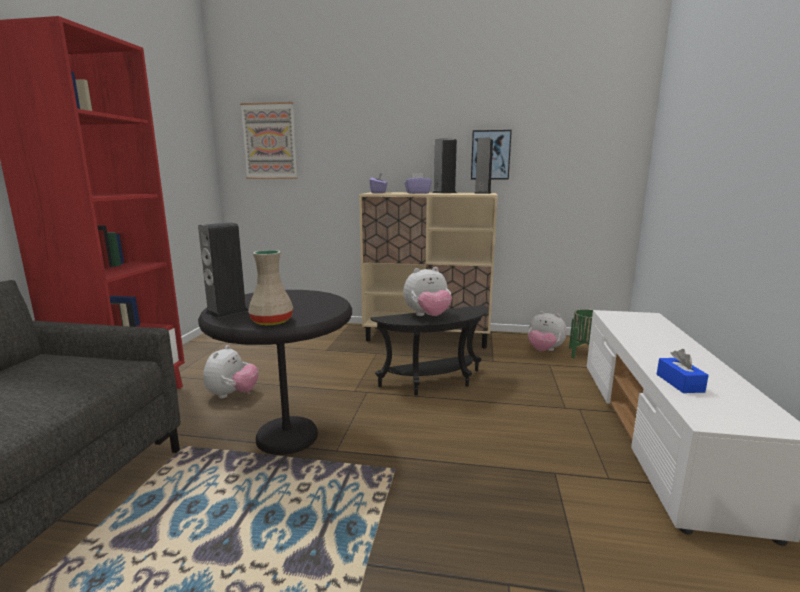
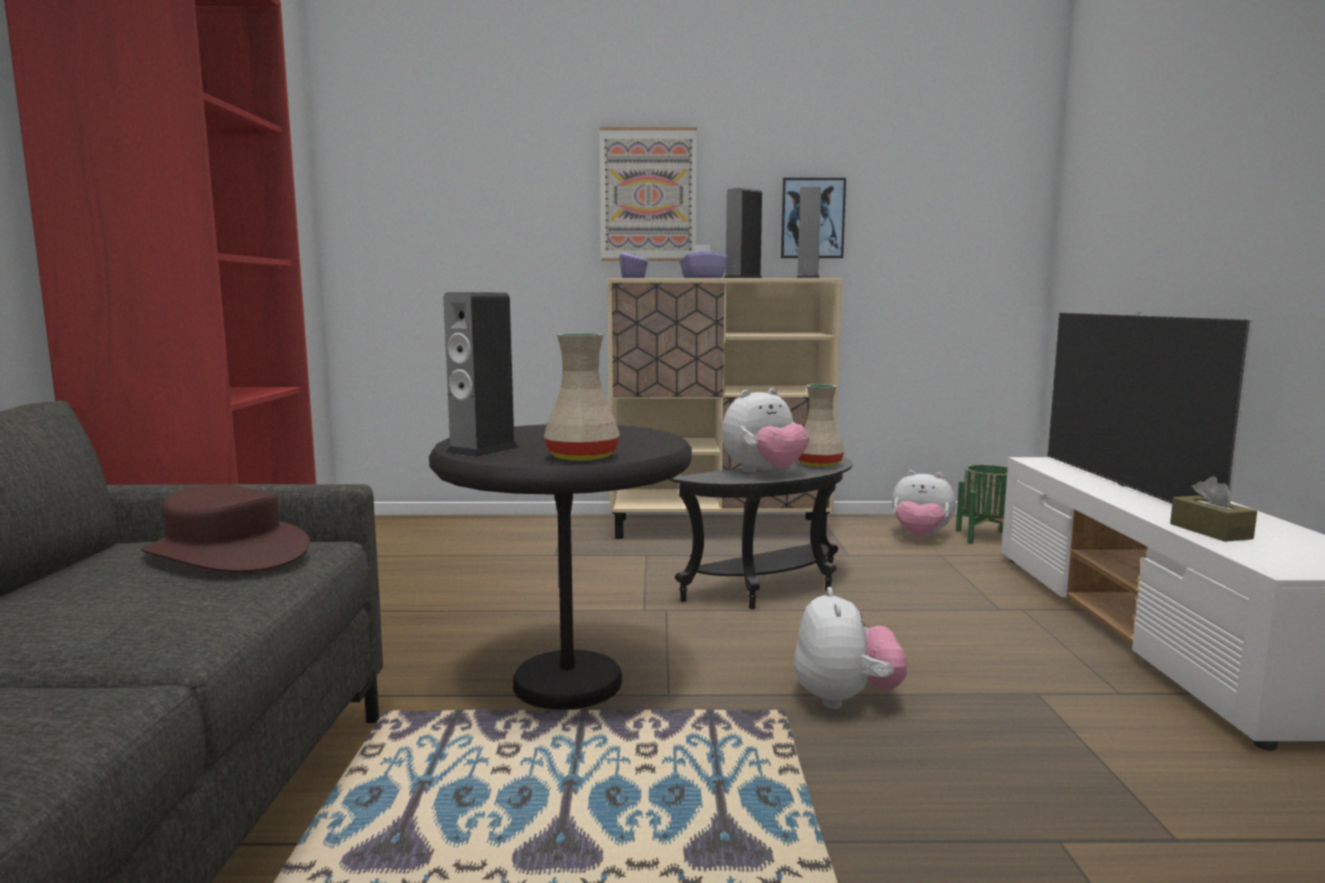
camera: 10 degrees left, 5 degrees down
(74, 368) = (226, 553): none -> brown hat
(232, 395) = (423, 630): plush toy -> plush toy (845, 699)
(270, 141) = (425, 192): picture -> picture (648, 195)
(464, 311) = (817, 464): none -> beige vase
(650, 338) = (1123, 485): none -> television
(679, 383) = (1210, 531): blue tissue box -> brown tissue box

